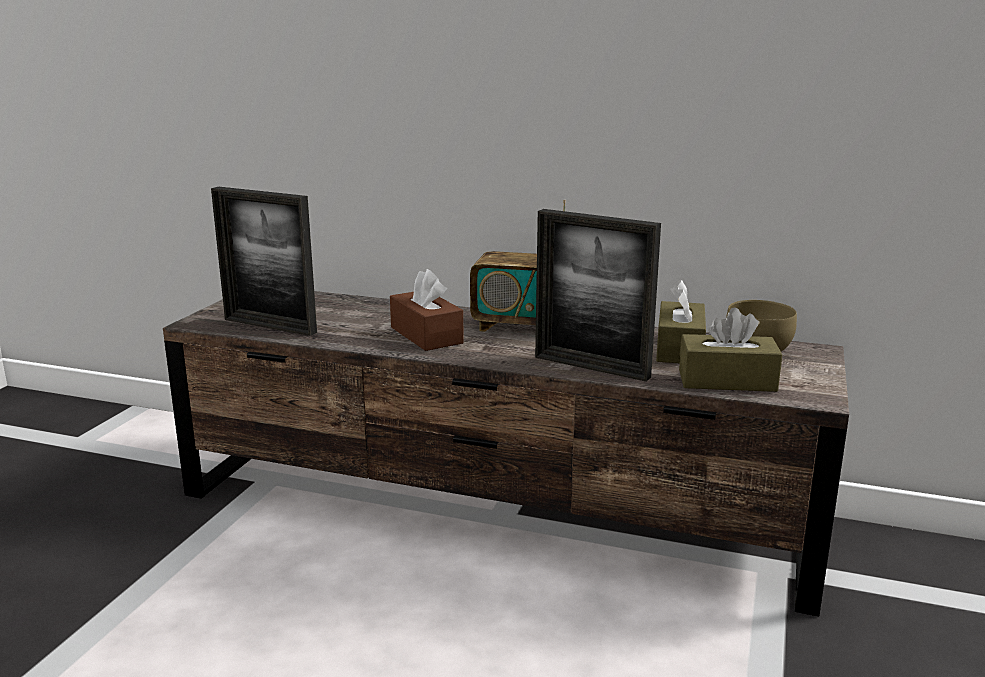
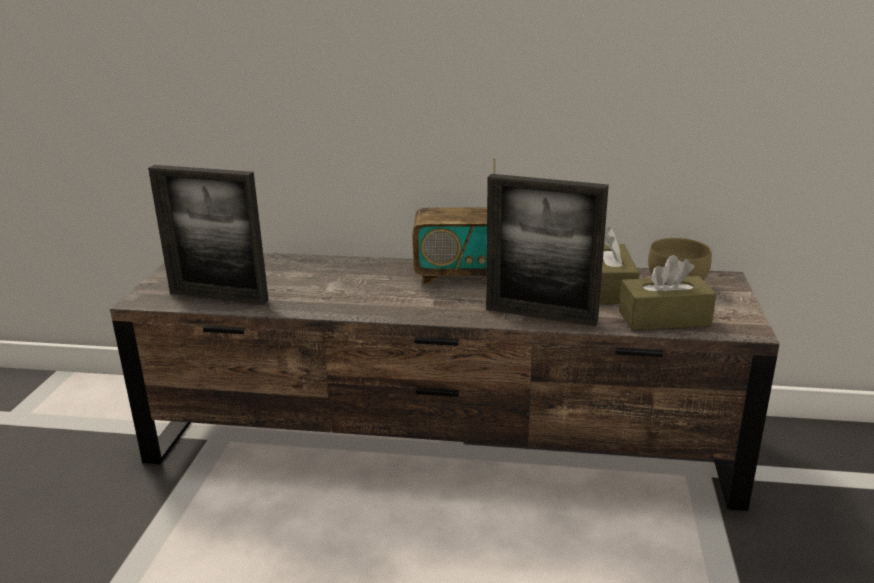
camera: 10 degrees left, 5 degrees up
(426, 335) = (375, 294): brown tissue box -> none

